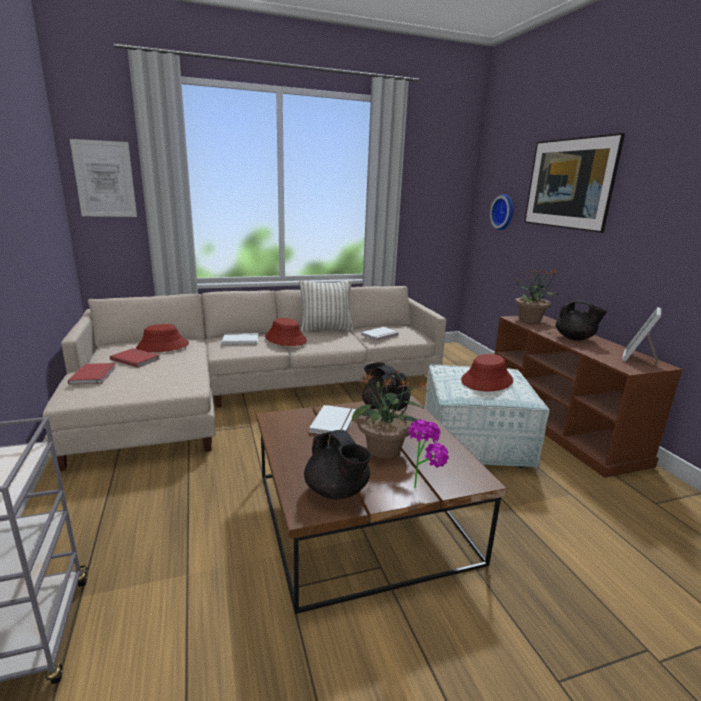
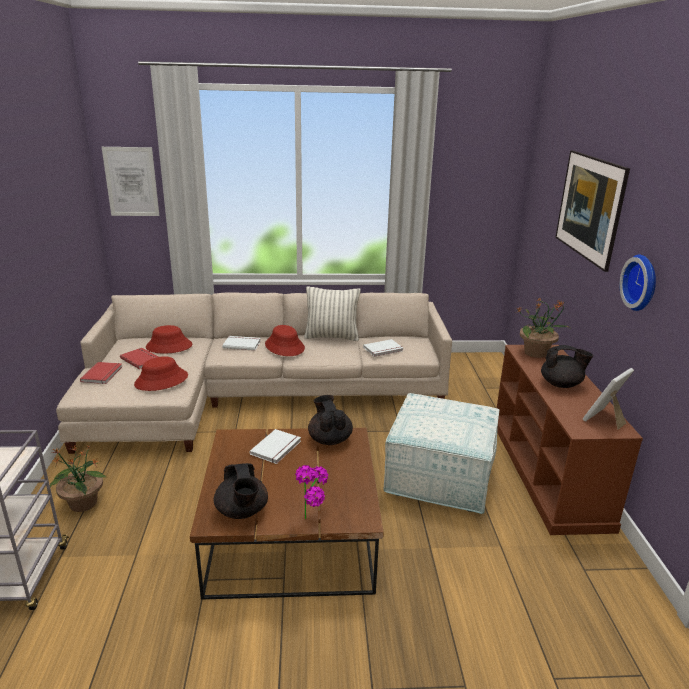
camera: 15 degrees right, 5 degrees up
(385, 450) = (303, 480): potted plant -> potted plant (83, 504)
(487, 381) = (448, 420): red hat -> red hat (161, 380)
(504, 212) = (544, 219): wall clock -> wall clock (642, 282)
(575, 338) = (561, 384): black teapot -> black teapot turned 45 degrees counterclockwise

